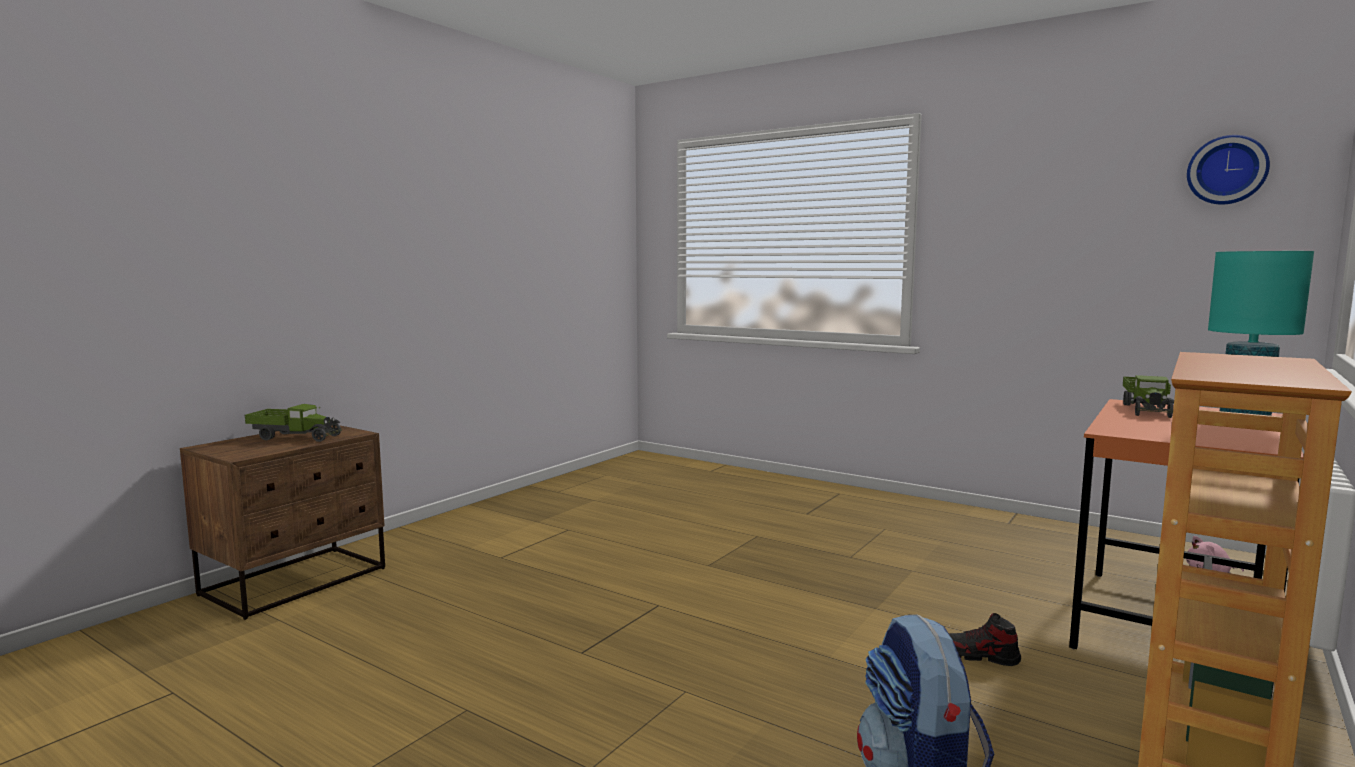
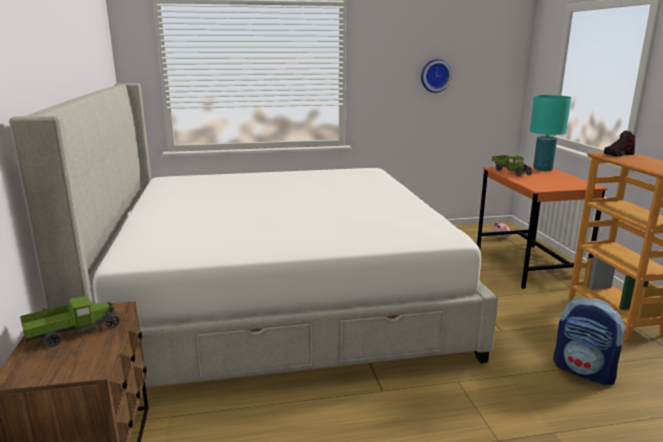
camera: 45 degrees left, 10 degrees up
(666, 531) = (277, 298): none -> bed
(980, 656) = (508, 306): shoe -> shoe (618, 154)
(1227, 170) = (491, 47): wall clock -> wall clock (435, 75)

